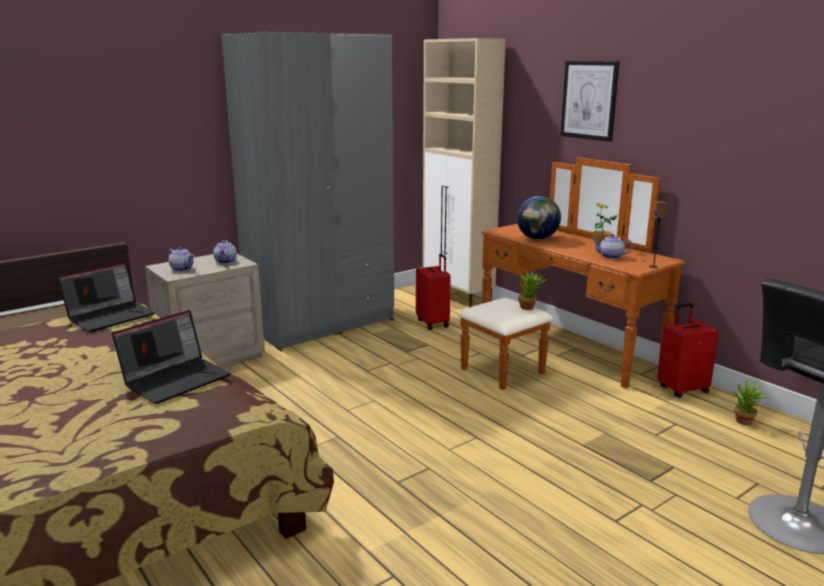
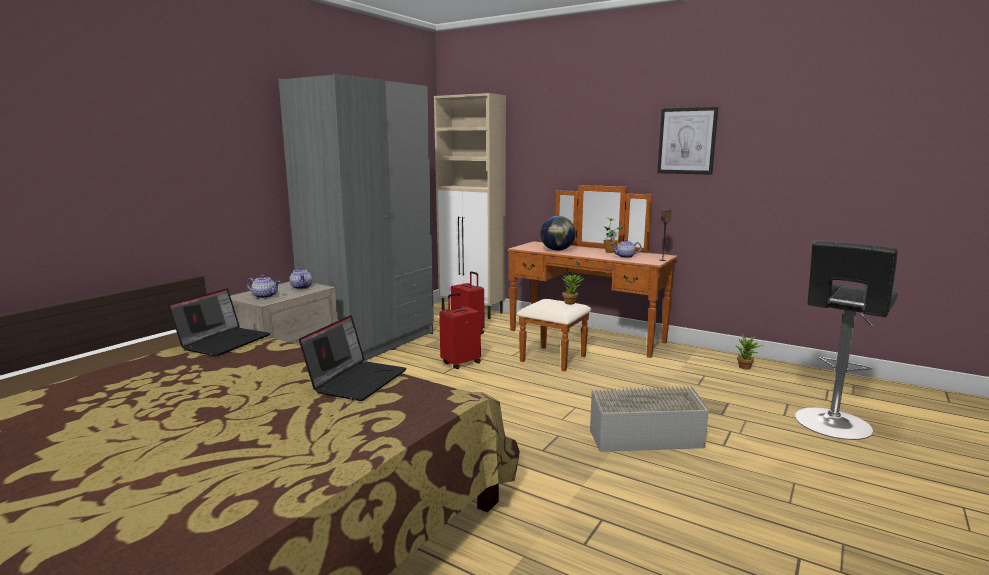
camera: 20 degrees left, 5 degrees down
(524, 483) = (639, 432): none -> grey storage box
(589, 100) = (585, 140): picture -> picture (687, 141)
(682, 389) = (688, 353): red suitcase -> red suitcase (460, 363)

